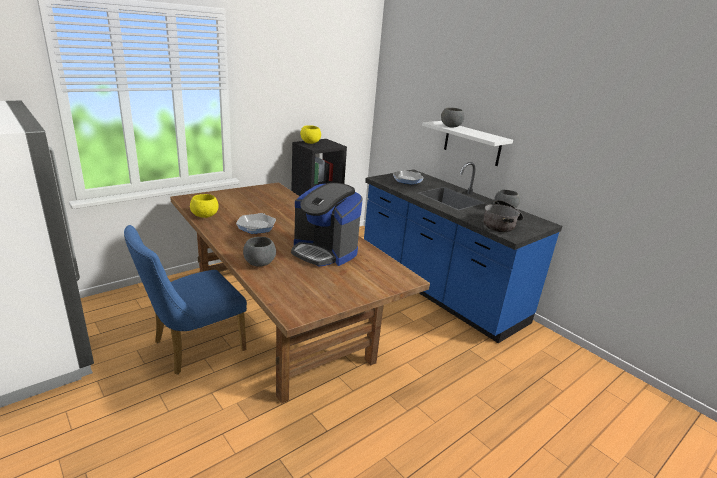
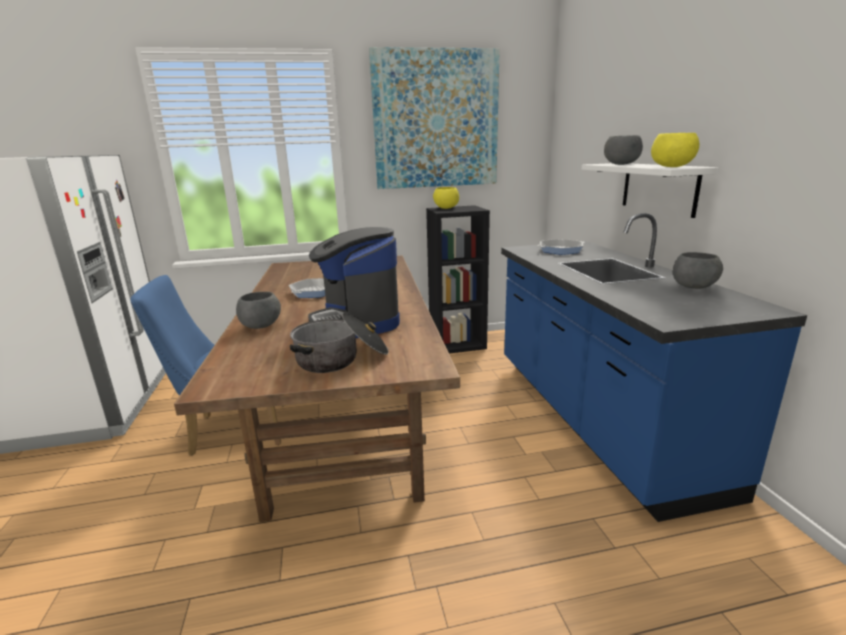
camera: 30 degrees right, 5 degrees down
(205, 216) = (276, 280): yellow bowl -> yellow bowl (672, 167)
(301, 71) = (436, 120): none -> picture
(501, 224) = (663, 304): cooking pot -> cooking pot (341, 359)

